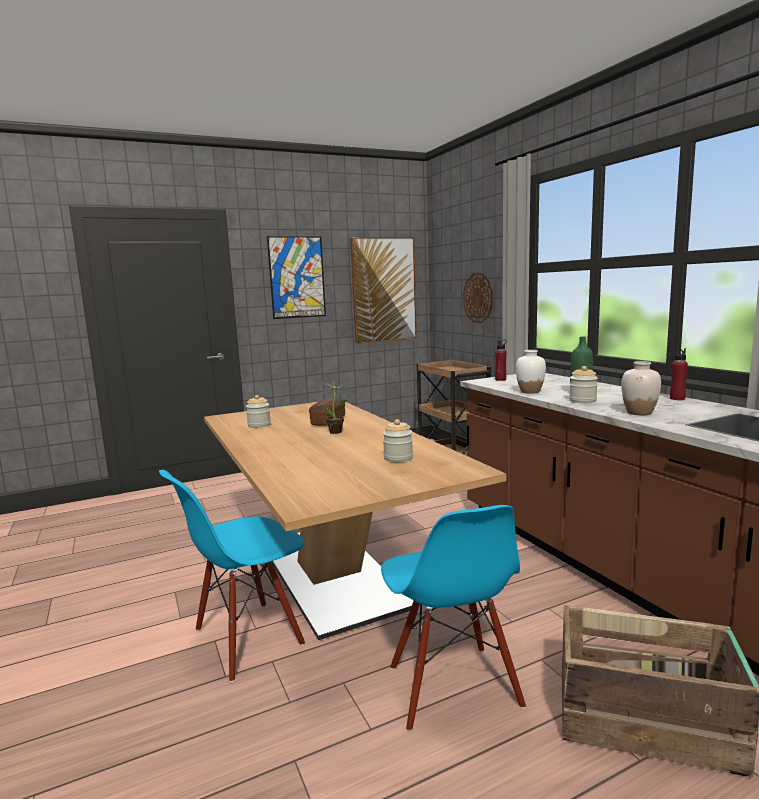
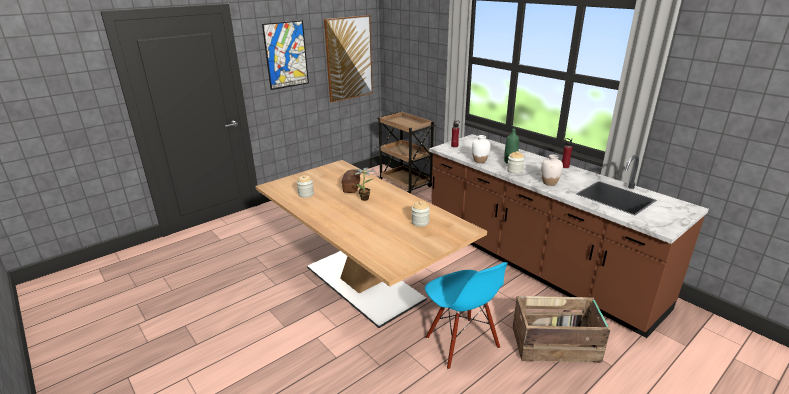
camera: 15 degrees left, 15 degrees up
(248, 639) = (336, 333): blue chair -> none
(478, 298) = (424, 70): wall clock -> none

